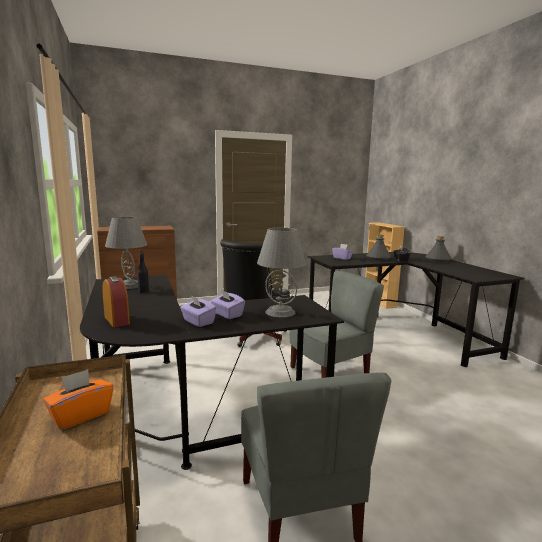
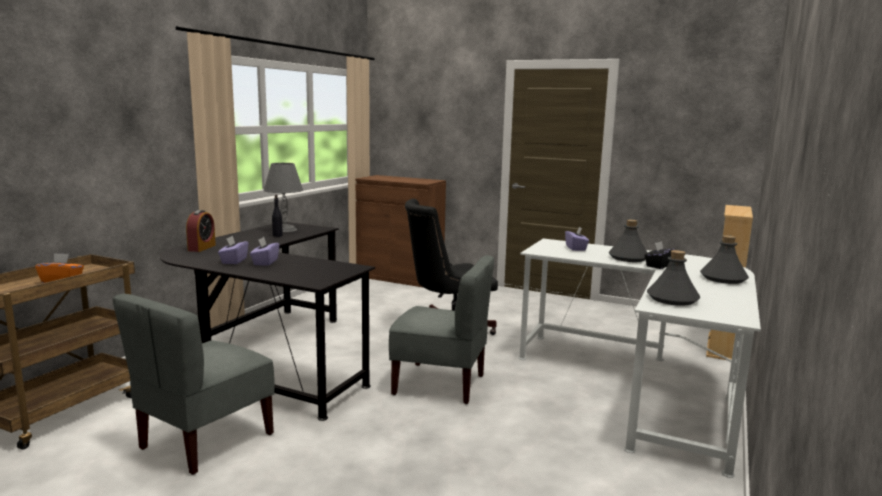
camera: 45 degrees right, 0 degrees up
(280, 312) = (303, 271): grey table lamp -> none
(399, 332) = (641, 386): black desk -> white desk
(464, 273) = (673, 299): none -> grey bottle

